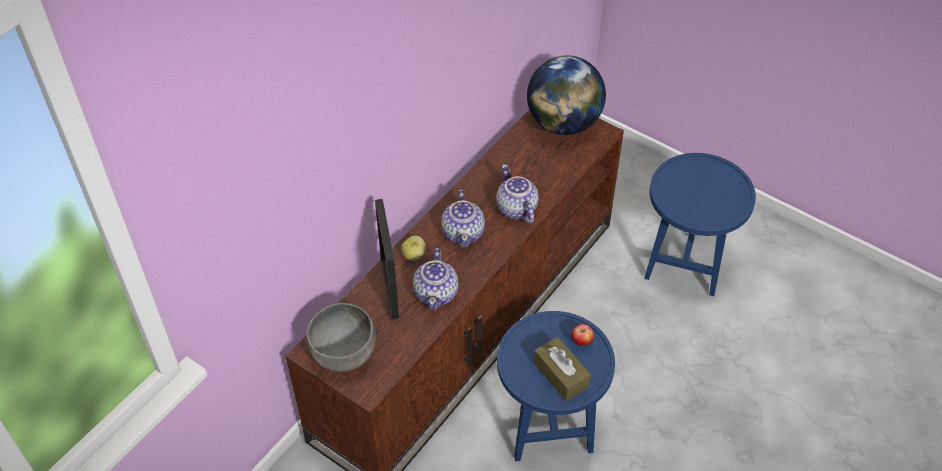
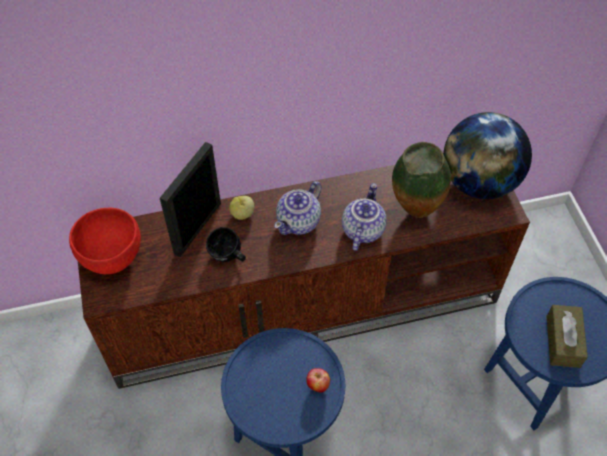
camera: 40 degrees right, 5 degrees up
(344, 356) = (111, 258): grey bowl -> red bowl
(436, 293) = (228, 257): teapot -> black mug
(540, 172) = (414, 212): none -> vase
(561, 375) = (273, 401): brown tissue box -> brown tissue box (563, 341)

